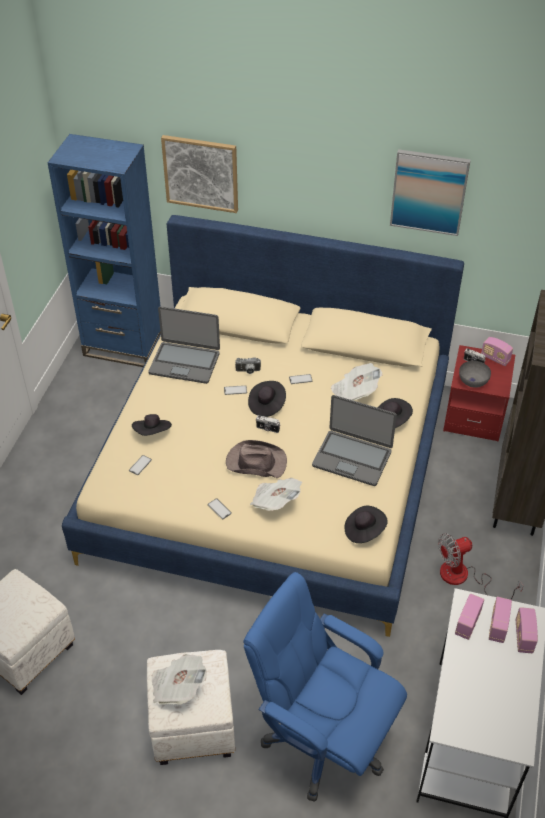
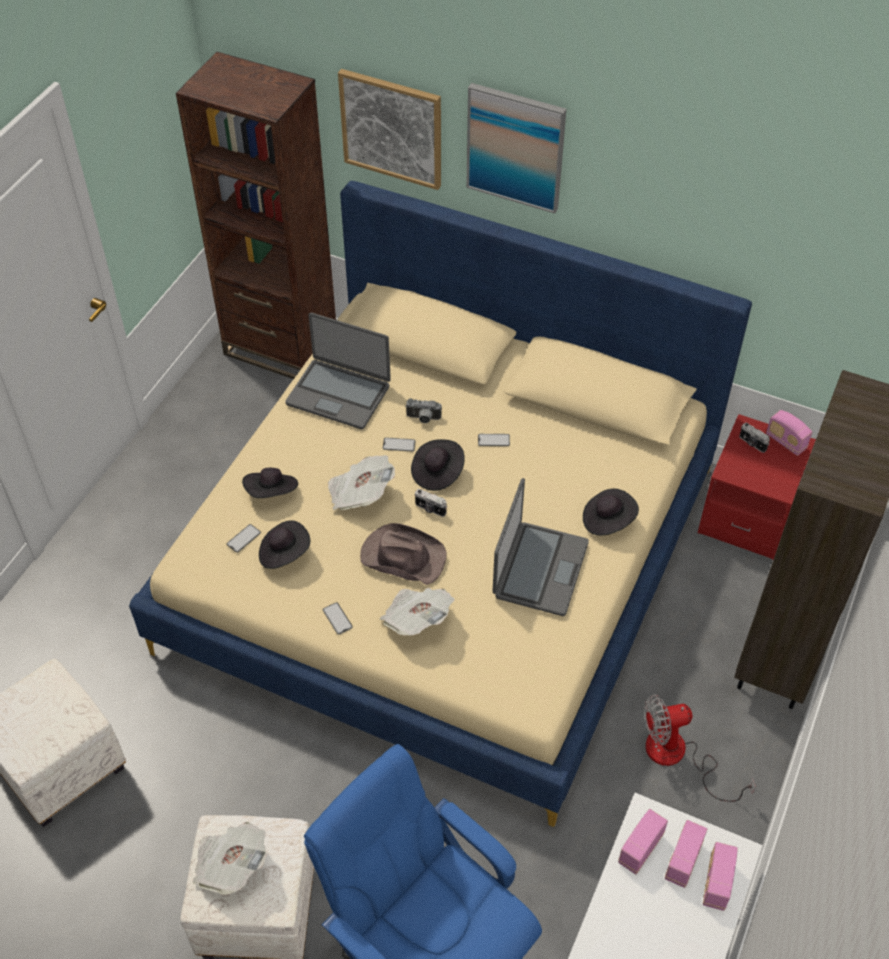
camera: 10 degrees right, 5 degrees up
(123, 346) = (281, 347): blue bookcase -> brown bookcase
(352, 458) = (539, 569): laptop -> laptop turned 105 degrees counterclockwise
(355, 392) = (565, 470): newspaper -> newspaper (360, 494)
(364, 531) = (530, 681): black hat -> black hat (284, 553)
(429, 192) = (708, 197): picture -> picture (515, 147)
(473, 381) = (745, 473): grey bowl -> none

